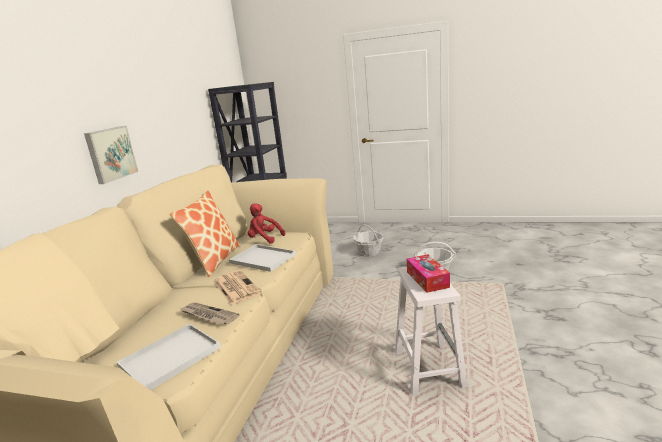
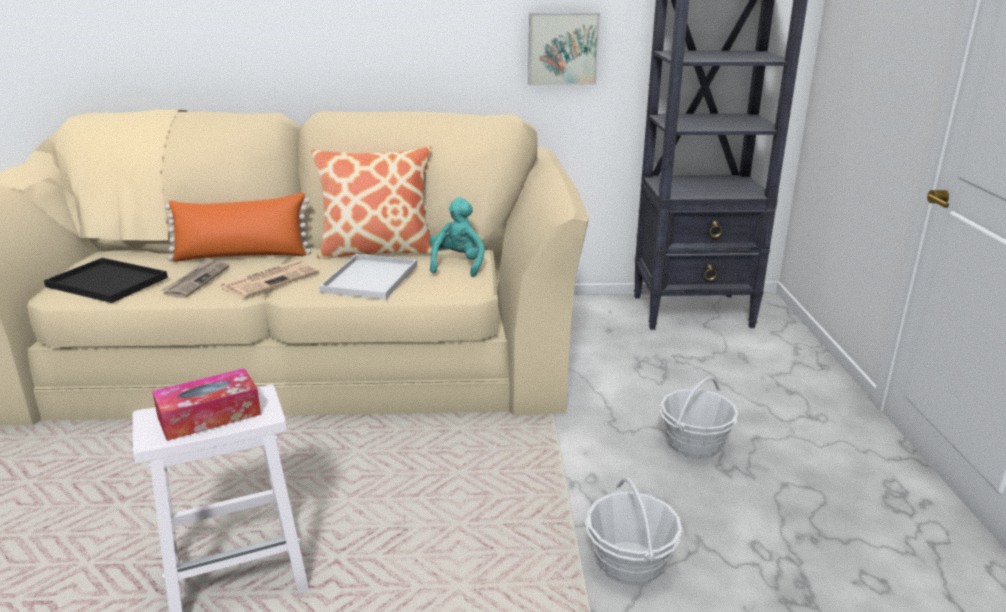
camera: 70 degrees right, 5 degrees up
(110, 154) = (373, 50): picture -> picture (562, 48)
(170, 304) = (242, 256): none -> orange pillow
(171, 356) = (109, 282): white tray -> black tray
(264, 239) = (457, 265): red plush toy -> turquoise plush toy

